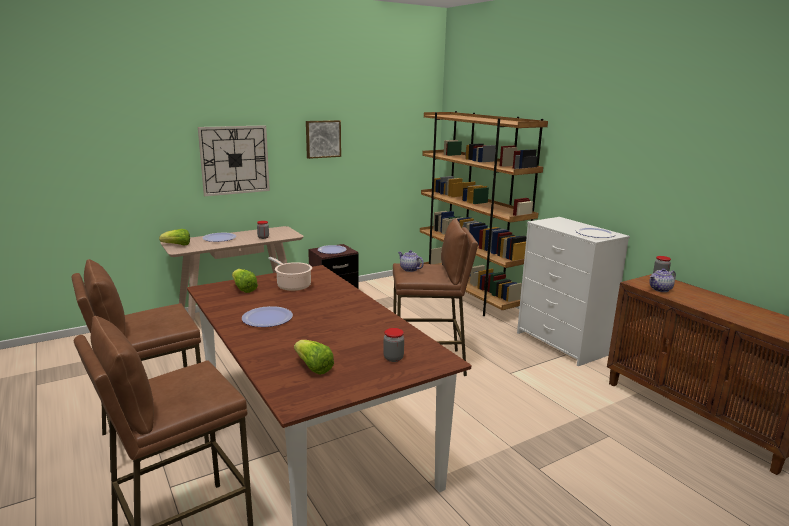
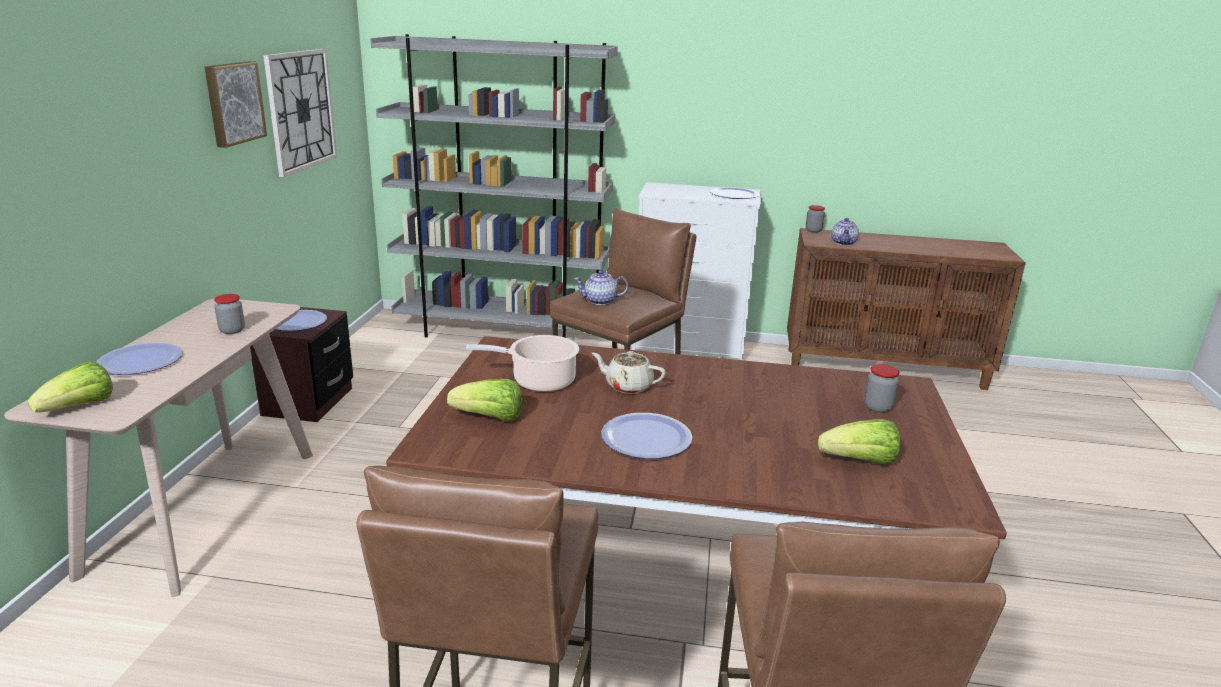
camera: 50 degrees left, 5 degrees up
(234, 160) = (105, 172): wall clock -> wall clock (301, 110)
(316, 301) = (628, 386): none -> beige teapot
(468, 296) = (502, 332): brown bookcase -> grey bookcase

